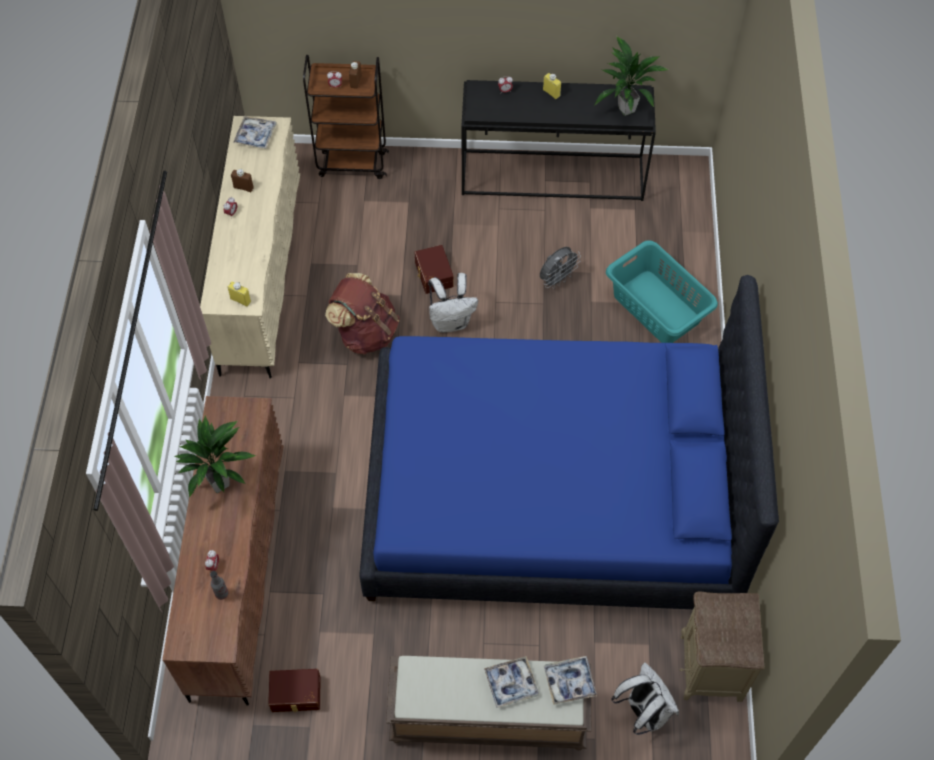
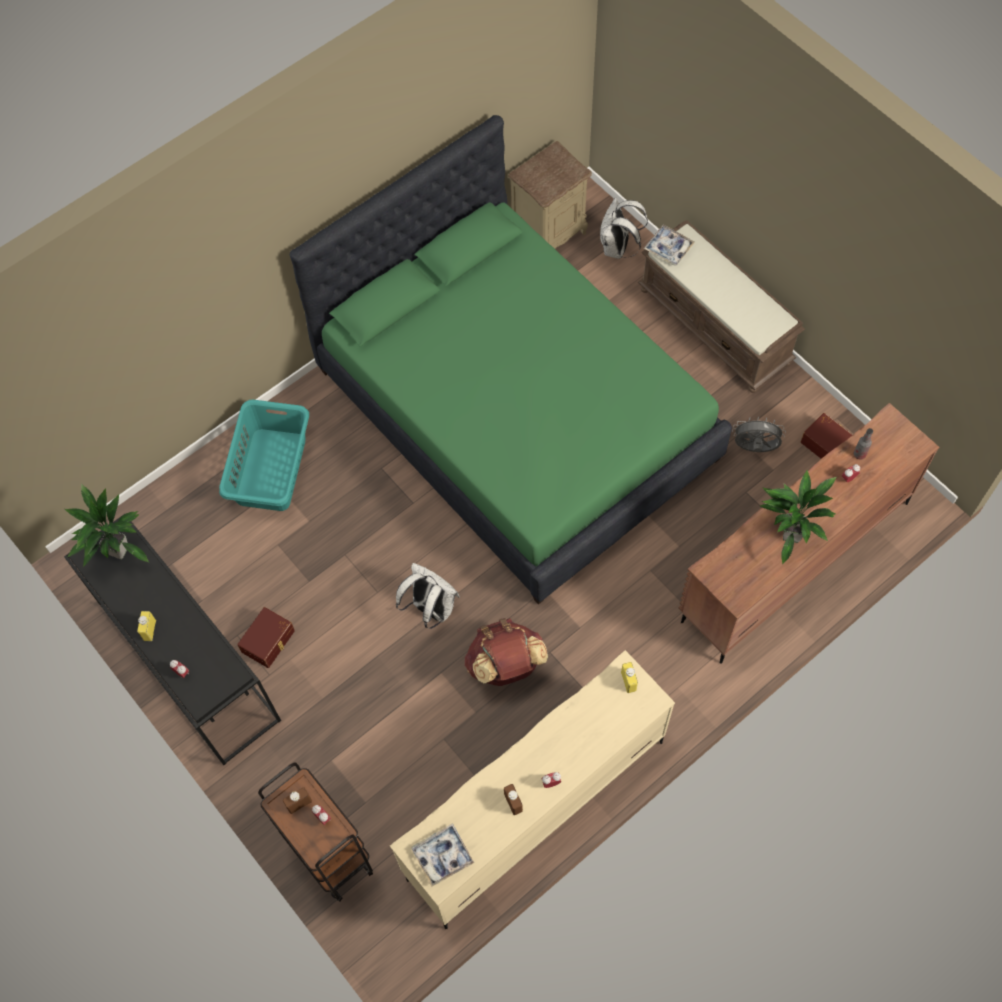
camera: 130 degrees left, 5 degrees up
(433, 275) = (395, 665): brown storage box -> brown storage box (269, 641)
(511, 683) = (705, 277): tray -> none
(551, 494) = (516, 413): blue bed -> green bed
(557, 279) = (309, 564): grey fan -> grey fan (754, 449)

